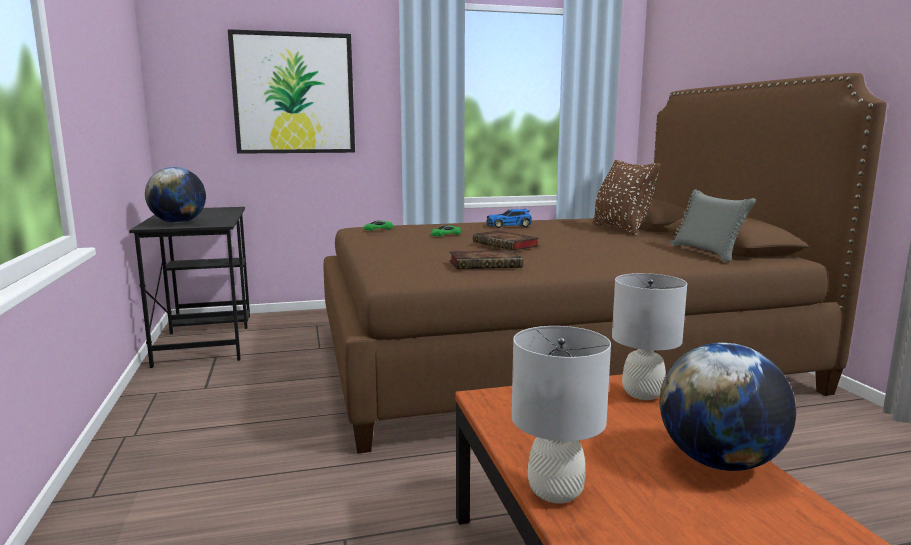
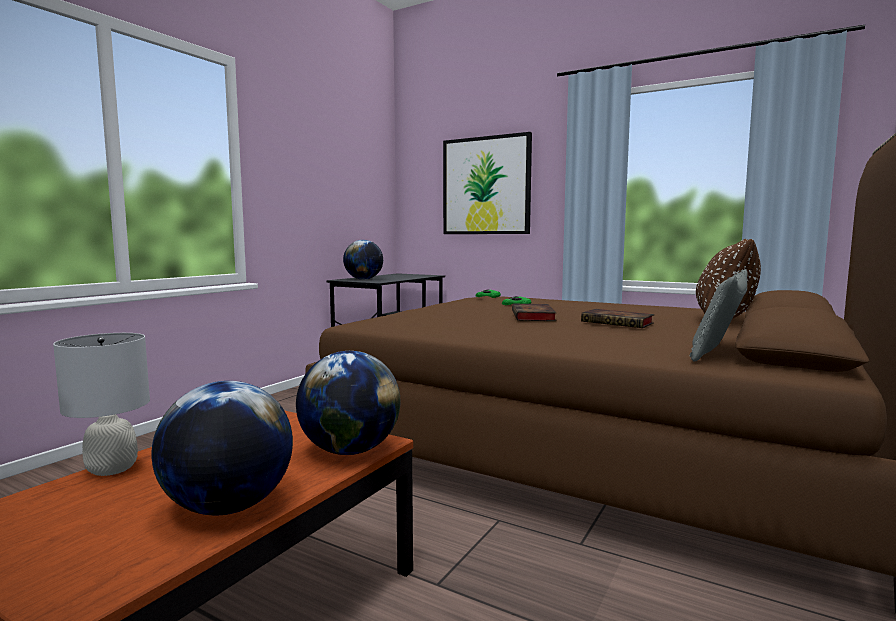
camera: 45 degrees right, 5 degrees down
(486, 264) = (452, 325): book -> book (619, 323)
(509, 226) = (611, 306): toy car -> none
(640, 395) = (349, 451): grey table lamp -> globe

